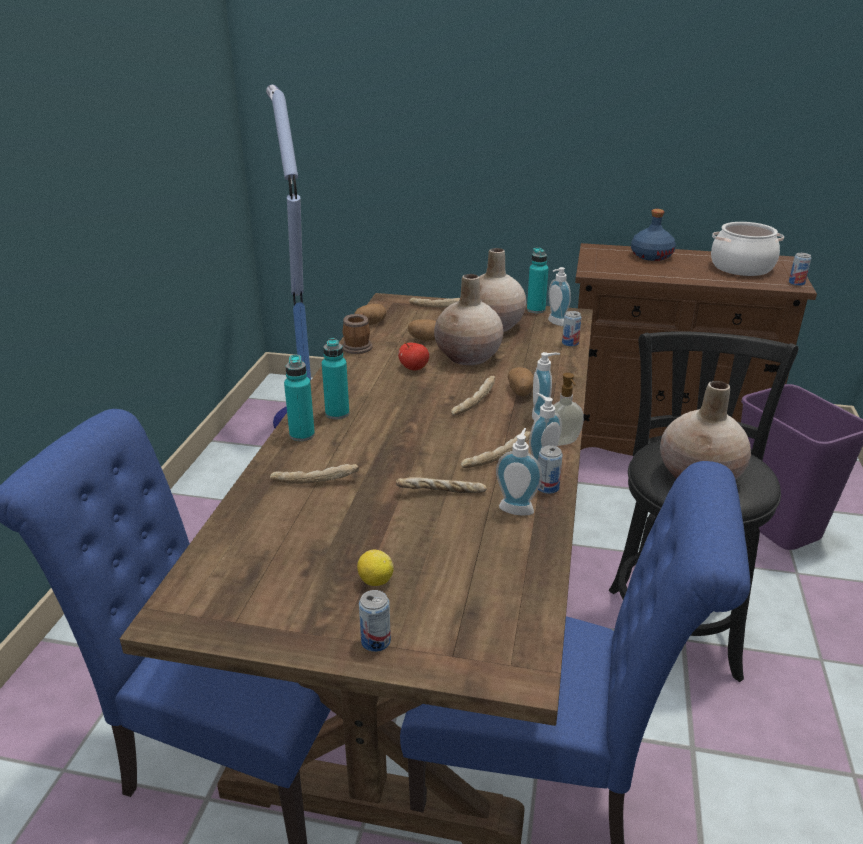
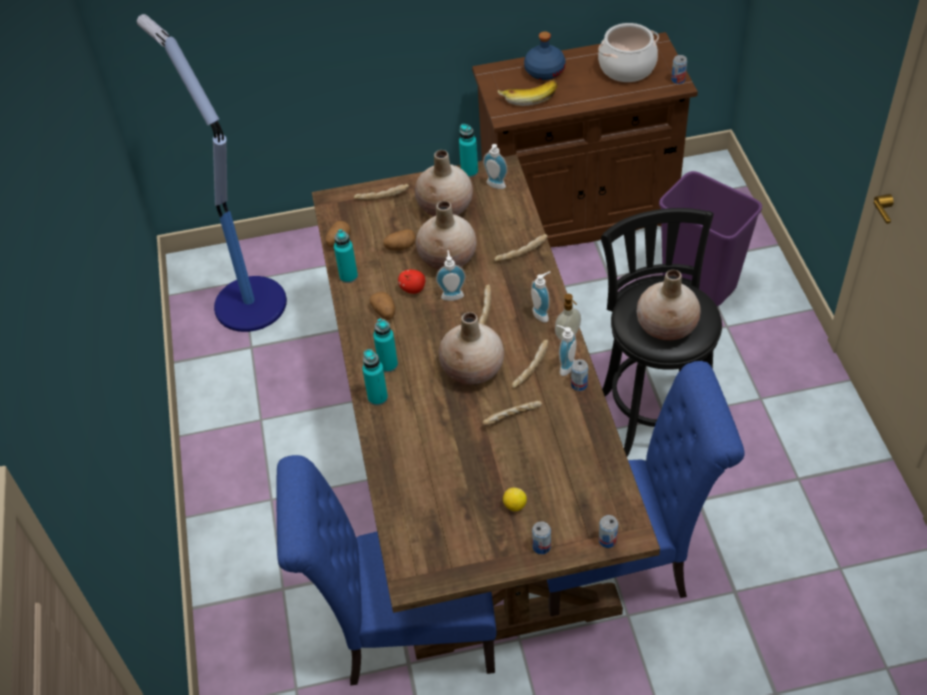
camera: 20 degrees left, 20 degrees up
(315, 480) = (419, 438): bread -> bread (521, 252)
(358, 346) = (348, 276): mug -> turquoise bottle
(427, 441) = (473, 369): none -> beige vase
(517, 507) = (568, 410): soap dispenser -> soap dispenser (452, 294)
(521, 392) = (512, 289): potato -> potato (384, 312)
(570, 343) = (520, 211): can -> can (607, 540)
(625, 266) = (529, 96): none -> banana

